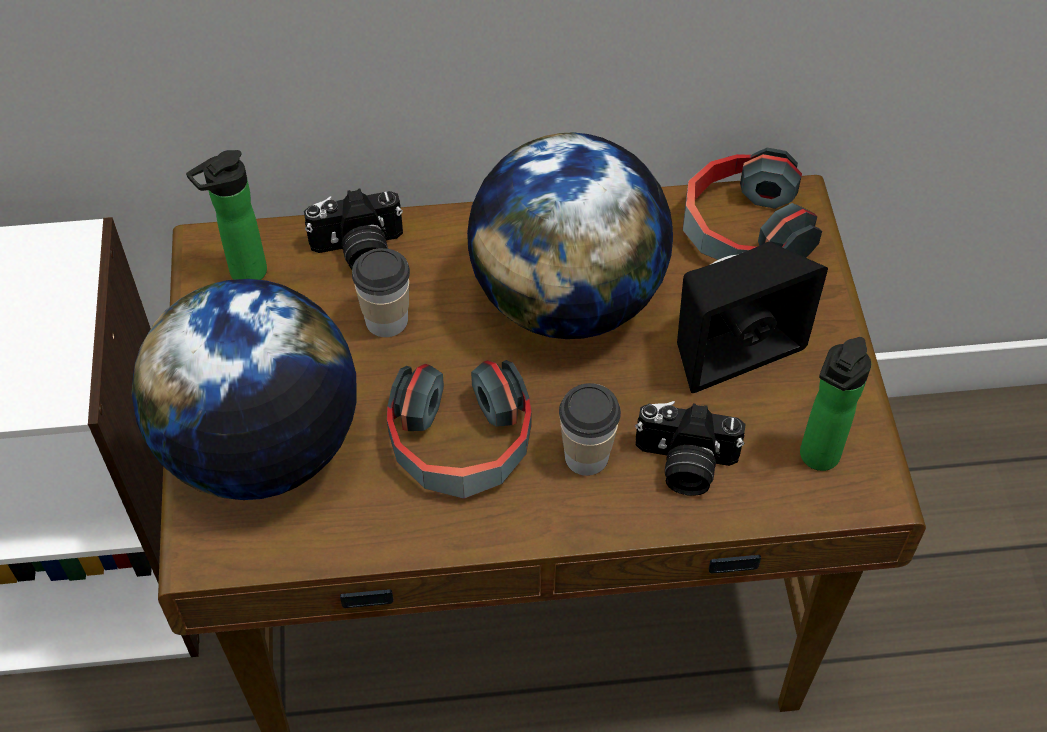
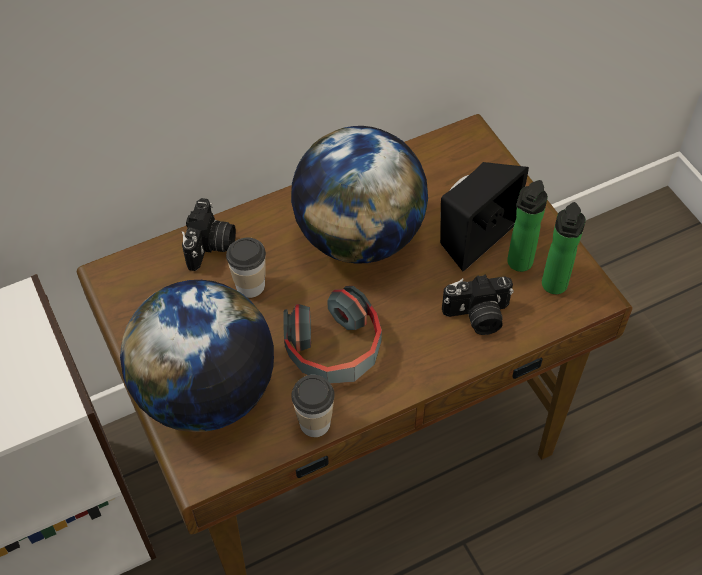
camera: 20 degrees left, 0 degrees up
(243, 274) = (140, 285): bottle -> bottle (518, 265)
(359, 251) = (211, 246): camera -> camera turned 45 degrees counterclockwise
(586, 456) = (416, 330): cup -> cup (315, 423)
(742, 229) = (447, 161): headphones -> none

